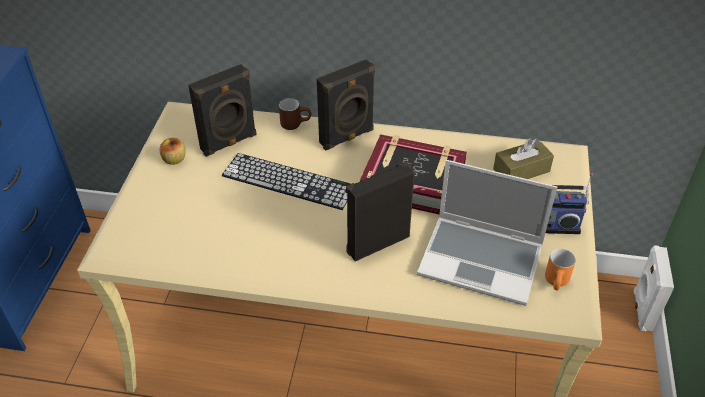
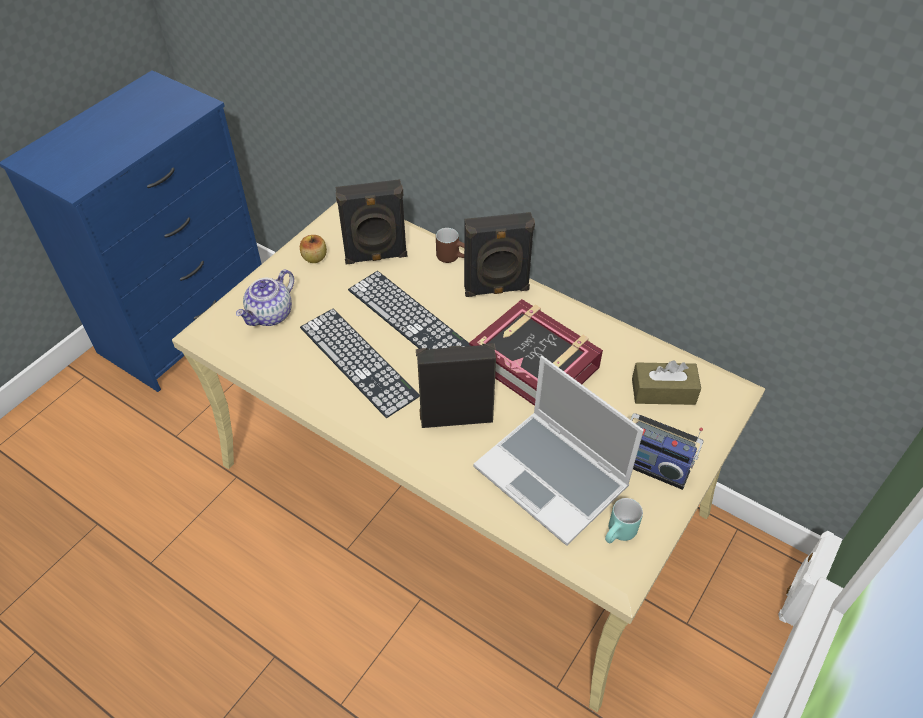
camera: 25 degrees right, 5 degrees up
(163, 218) = (270, 315): none -> teapot
(267, 228) = (358, 361): none -> keyboard
(557, 283) = (620, 535): orange mug -> turquoise mug

